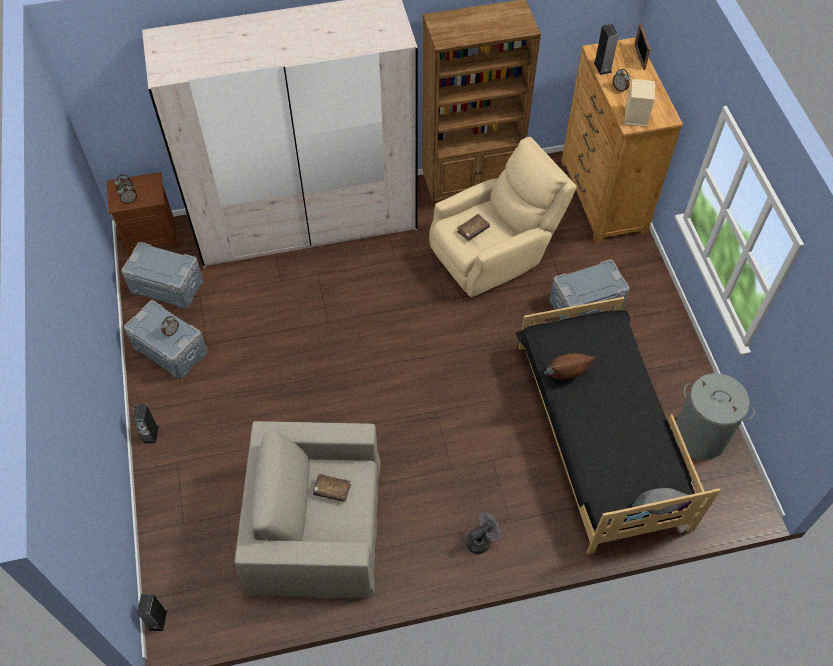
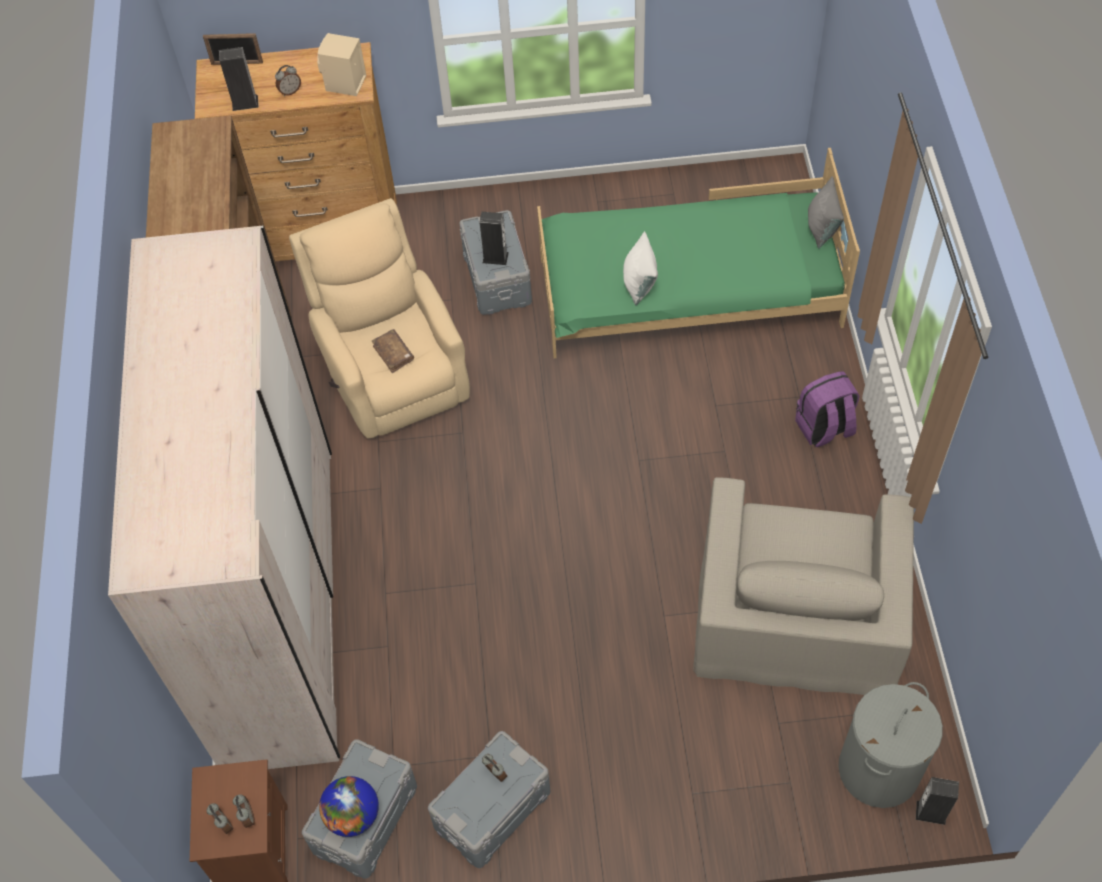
camera: 80 degrees left, 0 degrees up
(148, 264) = (353, 816): none -> globe
(151, 434) = (642, 833): speaker -> speaker (495, 257)
(332, 490) = (790, 549): brown book -> none
(481, 540) = (824, 428): grey fan -> purple backpack
(565, 374) = (639, 284): brown pillow -> white pillow
(599, 433) = (687, 292): black bed -> green bed
(699, 436) = (699, 201): grey laundry basket -> grey laundry basket (879, 769)

